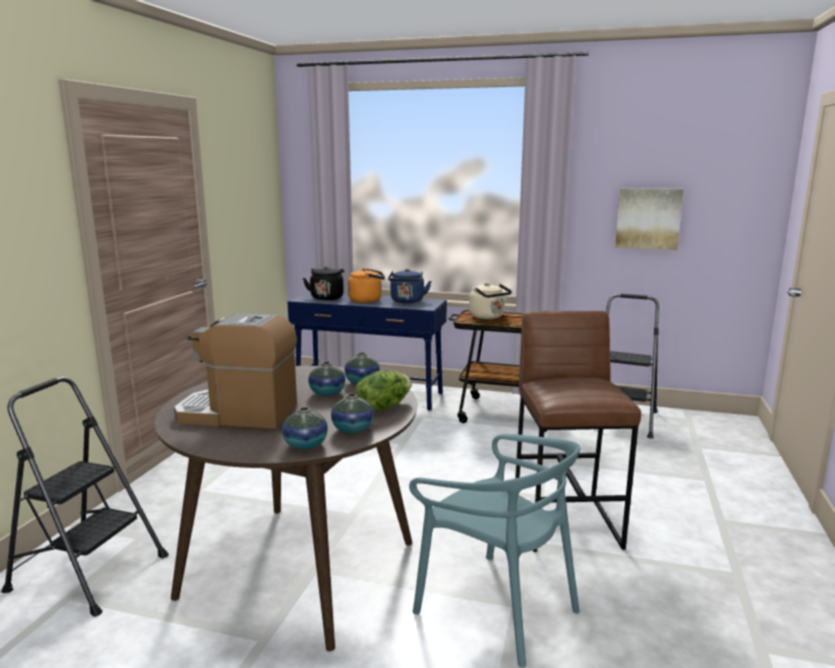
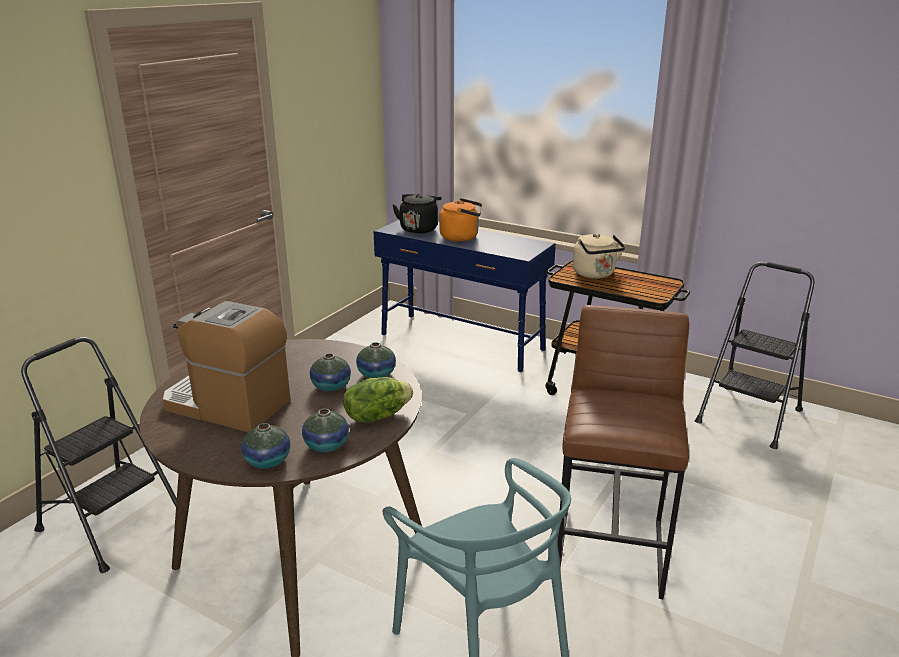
camera: 15 degrees right, 10 degrees up
(407, 301) = (506, 243): blue kettle -> none
(648, 218) = (821, 165): picture -> none

